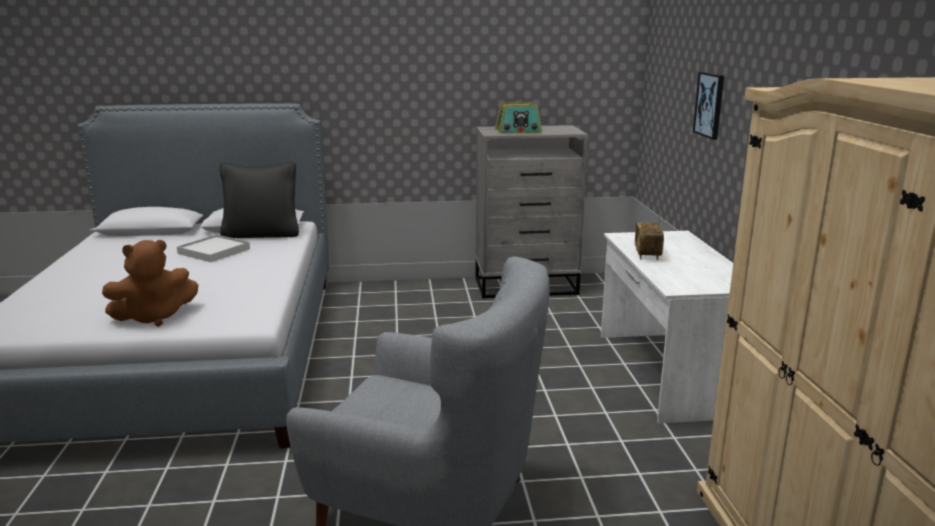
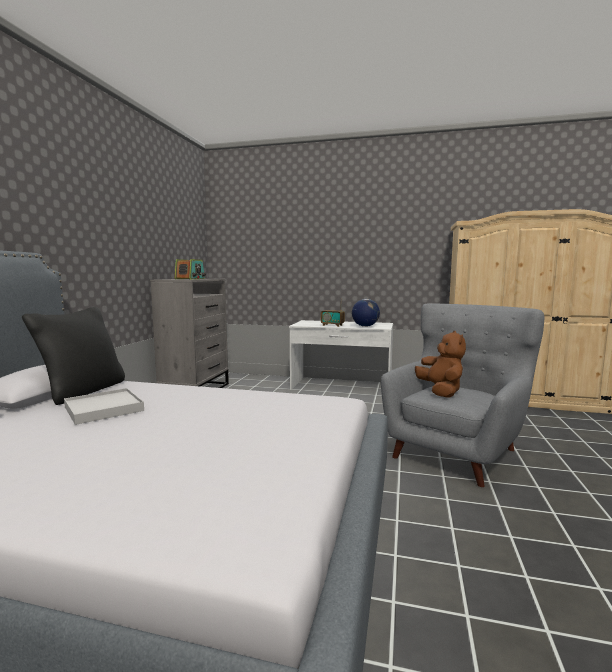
camera: 70 degrees left, 10 degrees down
(154, 317) = (300, 432): brown plush toy -> brown plush toy (440, 391)
(673, 275) = (365, 326): none -> globe
(710, 105) = (306, 253): picture -> none

